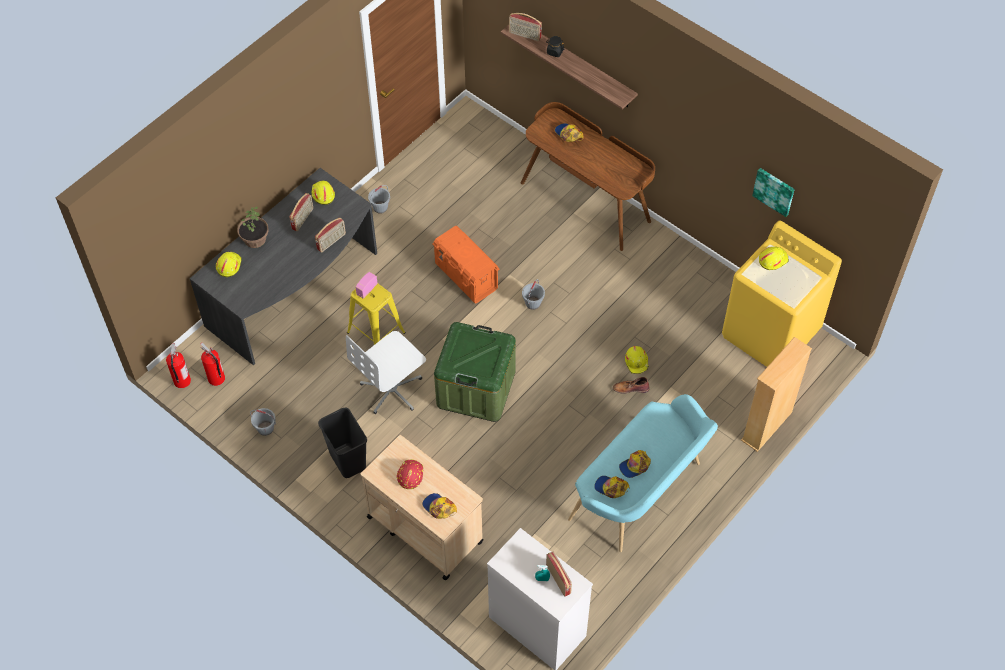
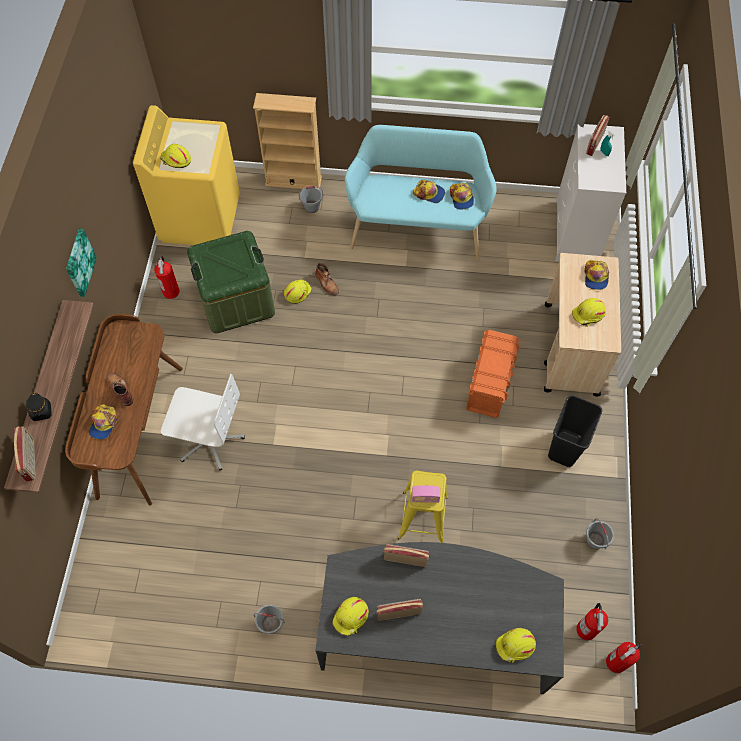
camera: 125 degrees left, 5 degrees up
(254, 239) = (462, 645): potted plant -> none
(392, 390) = (470, 460): white office chair -> white office chair (210, 440)
(410, 475) = (588, 315): red hard hat -> yellow hard hat
(466, 276) = (302, 480): orange storage box -> orange storage box (489, 383)
(476, 388) = (415, 394): green storage box -> green storage box (236, 300)
(533, 303) = (292, 404): grey bucket -> grey bucket (312, 207)
(589, 154) = (120, 389): none -> brown boot
(702, 277) = (171, 291): none -> fire extinguisher
(774, 191) = (117, 151): picture -> picture (79, 262)

